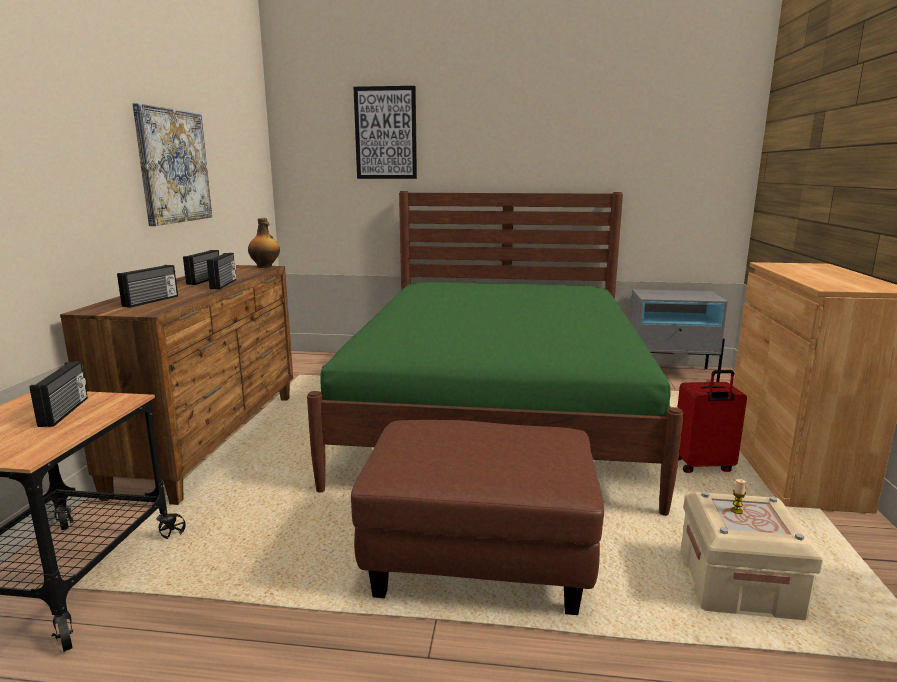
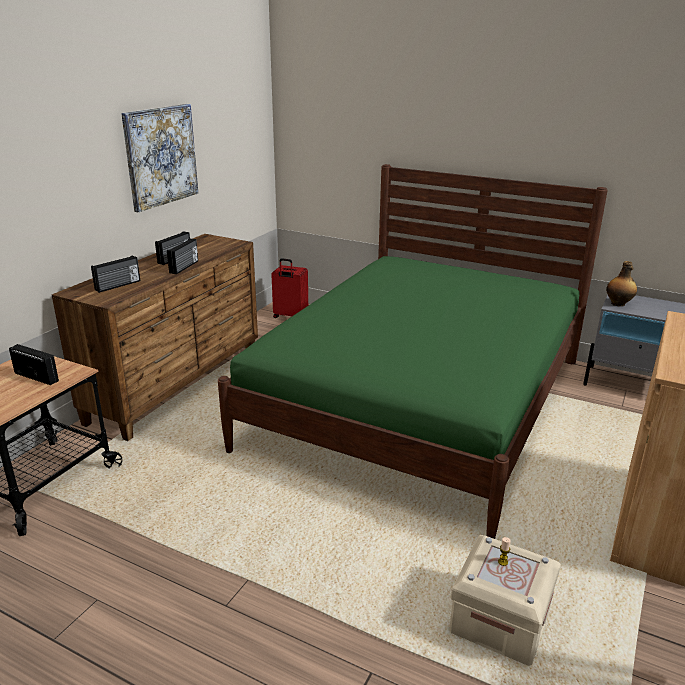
camera: 20 degrees right, 10 degrees up
(65, 411) = (37, 376): radio -> radio turned 75 degrees counterclockwise
(265, 266) = (236, 242): bottle -> bottle (618, 304)
(385, 133) = (374, 106): picture -> none
(480, 558) = (310, 540): brown ottoman -> none
(702, 466) = (570, 501): red suitcase -> red suitcase (290, 316)

